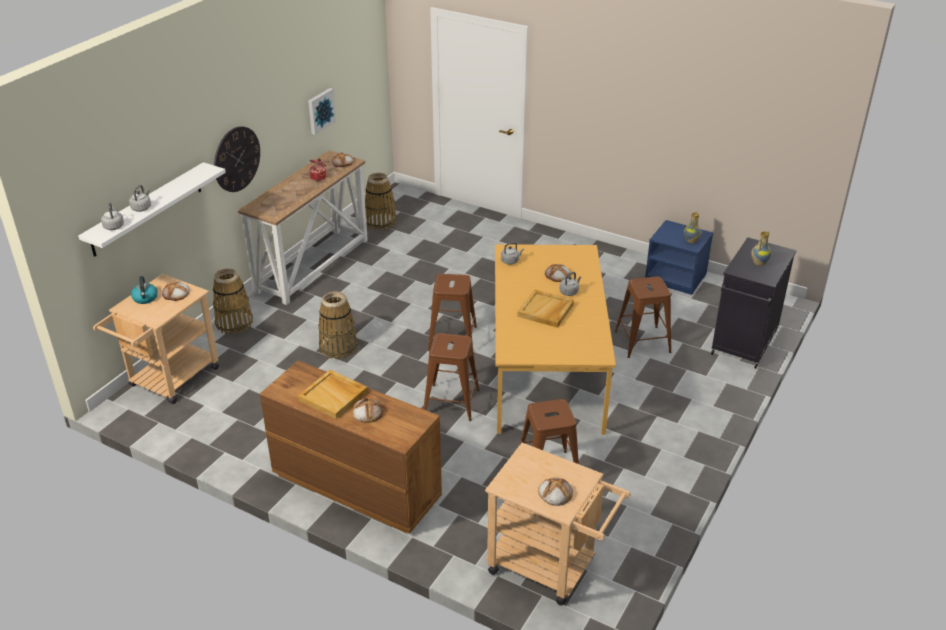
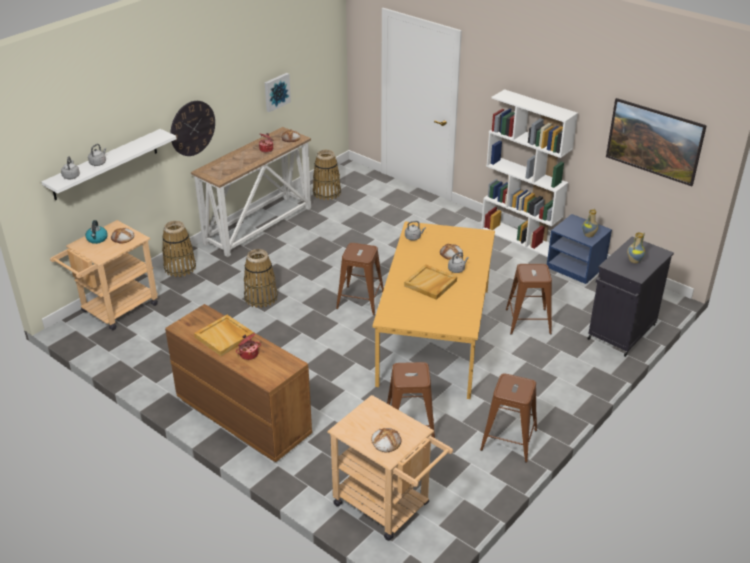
camera: 10 degrees right, 0 degrees up
(367, 412) = (248, 354): bread -> cooking pot
(451, 402) = (343, 355): brown stool -> brown stool (509, 440)
(607, 252) = (520, 238): none -> white bookcase
(756, 148) = (651, 156): none -> picture

